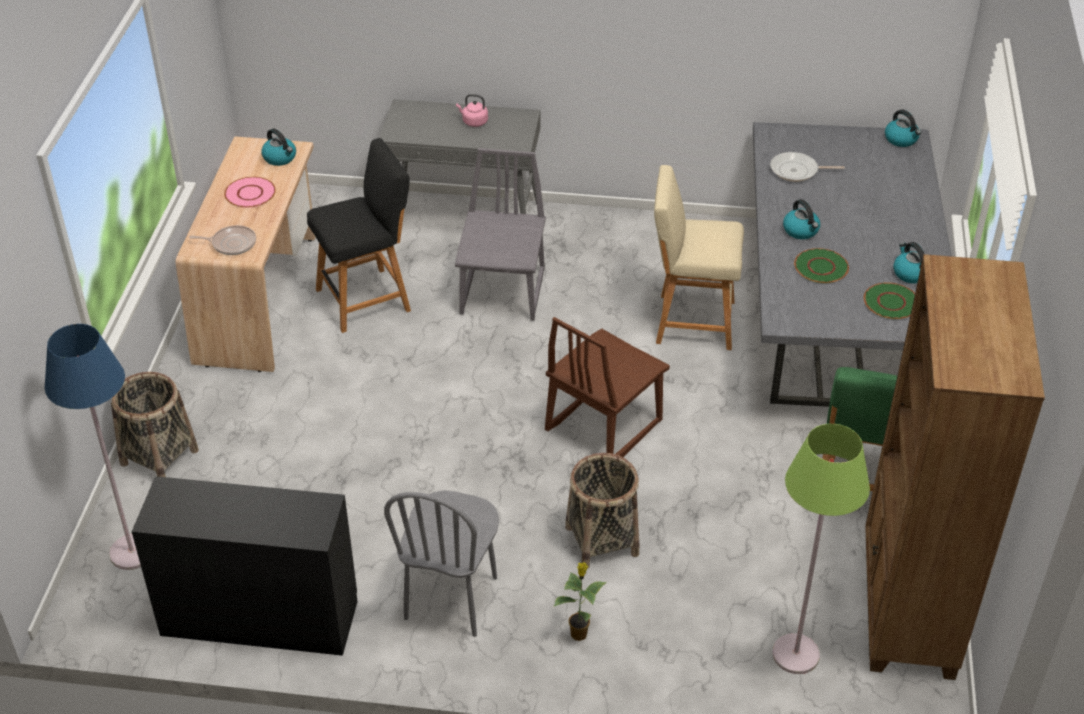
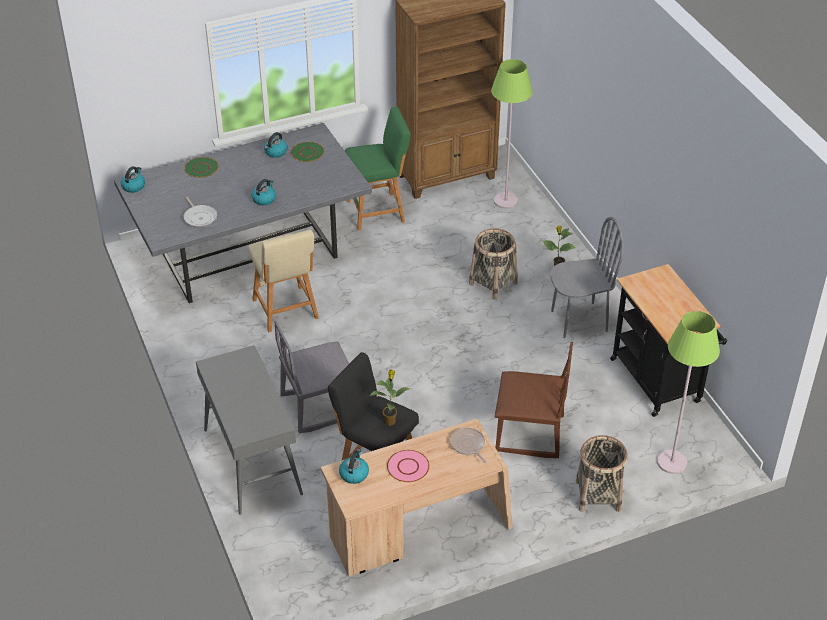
camera: 120 degrees left, 0 degrees up
(132, 552) = (671, 462): blue floor lamp -> green floor lamp
(259, 618) = (659, 385): black desk -> black cart
(337, 221) = (390, 421): none -> potted plant
(473, 122) = (235, 389): pink kettle -> none
(602, 425) = (408, 314): brown chair -> brown chair (529, 434)
(821, 267) = (294, 183): green plate -> green plate (201, 168)

